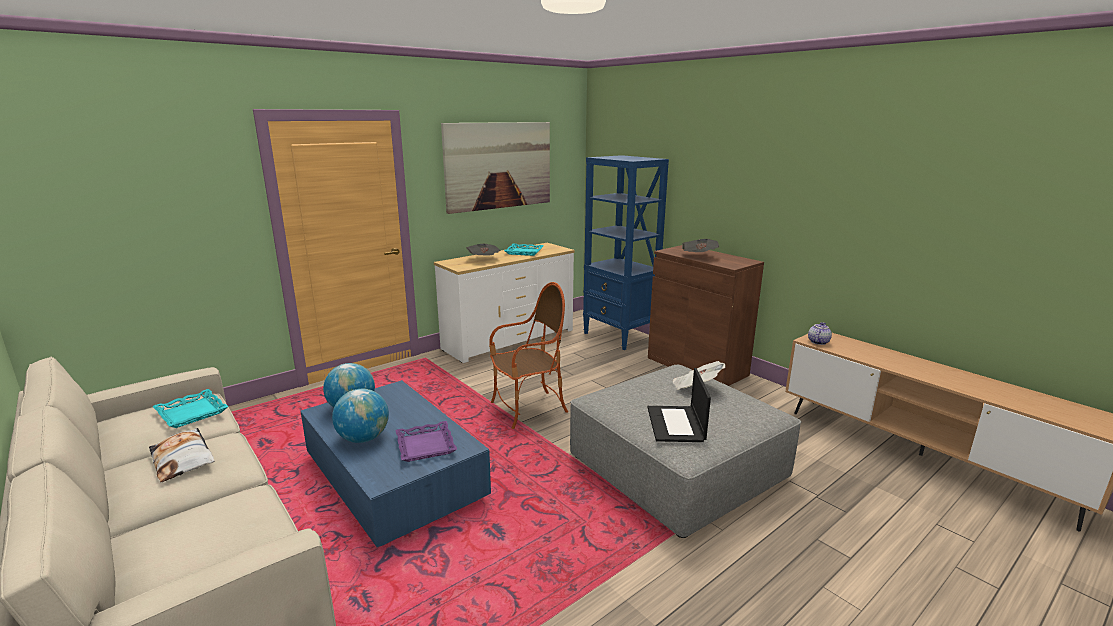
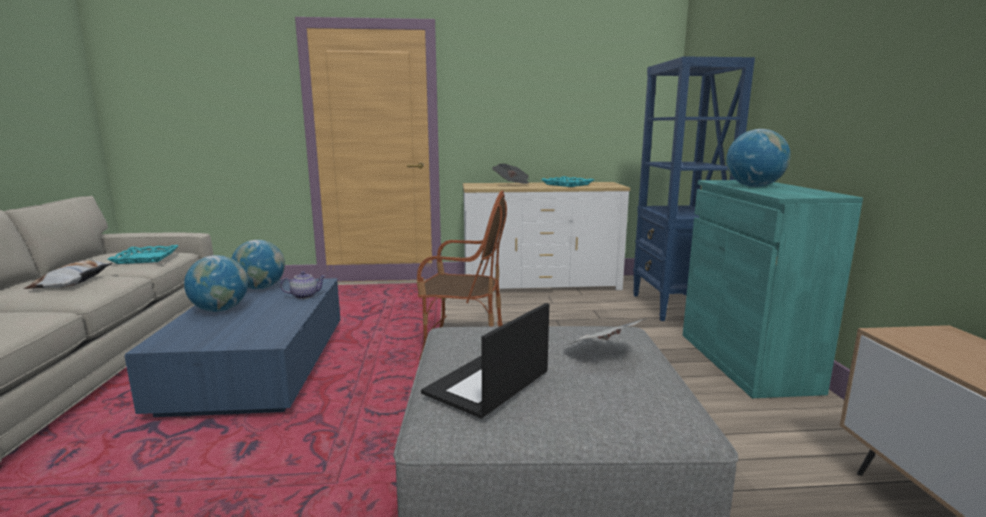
camera: 35 degrees right, 5 degrees down
(425, 446) = (245, 329): purple tray -> none
(498, 165) = (552, 84): picture -> none
(696, 366) = (746, 361): brown cabinet -> turquoise cabinet
(699, 256) = (753, 186): newspaper -> globe
(817, 342) = (913, 340): teapot -> teapot (305, 296)

